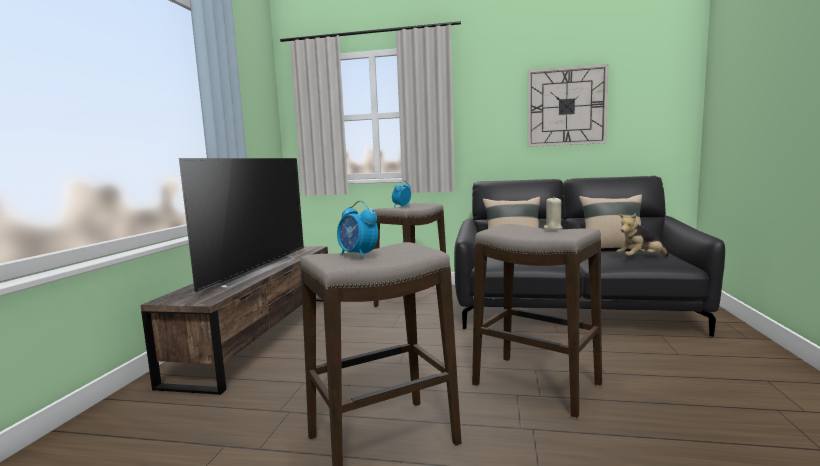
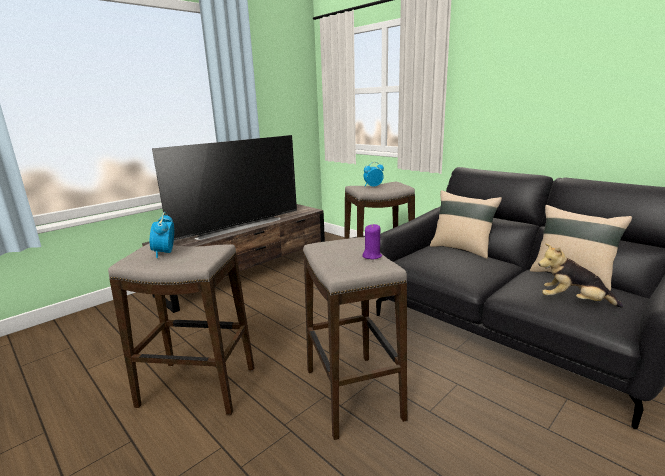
camera: 35 degrees right, 10 degrees up
(553, 228) = (372, 256): beige candle -> purple candle
(566, 106) = (588, 81): wall clock -> none

